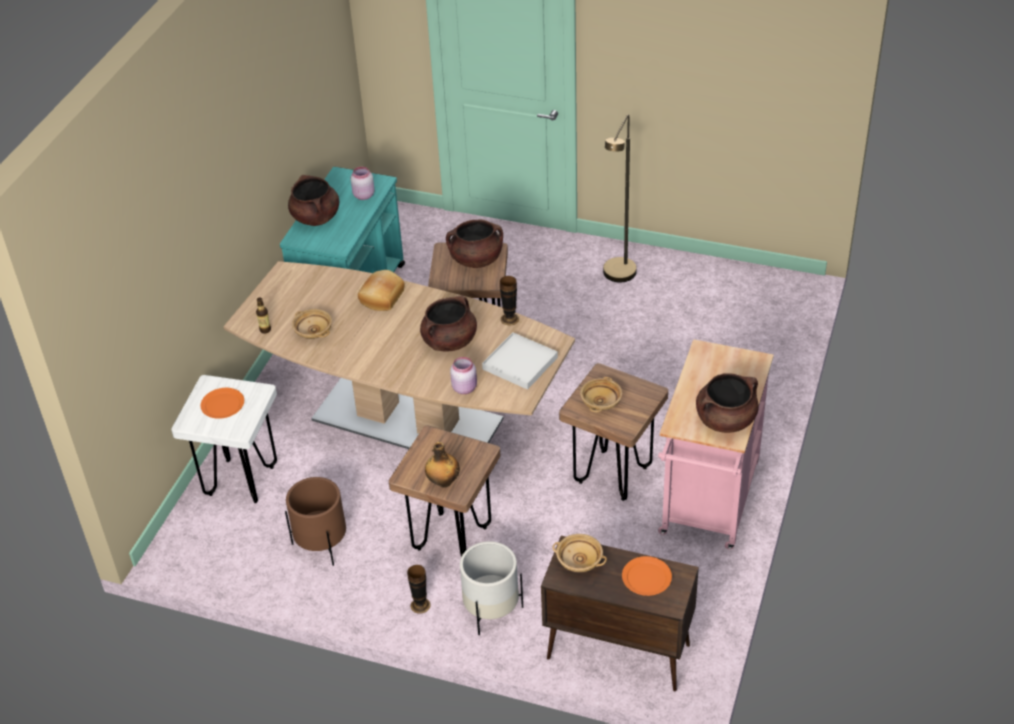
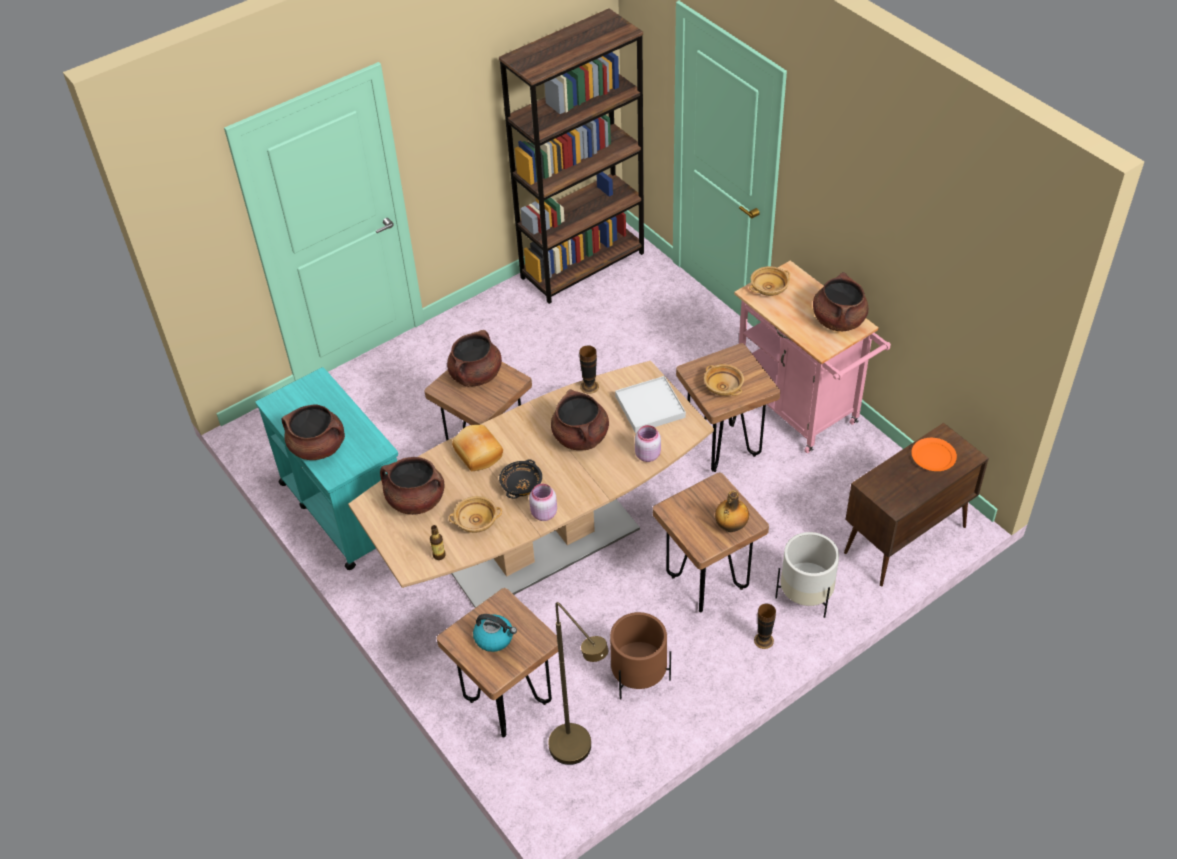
camera: 55 degrees left, 5 degrees up
(223, 404) = (494, 638): orange plate -> kettle
(241, 481) = (508, 702): white stool -> brown stool
(308, 291) = (415, 500): none -> brown cooking pot
(363, 195) = (323, 400): pink jar -> pink jar (543, 513)
(369, 336) = (521, 485): none -> black bowl
(579, 561) = (887, 486): beige bowl -> beige bowl (769, 288)
(618, 278) = (506, 327): brown floor lamp -> brown floor lamp (578, 753)
(738, 281) = (583, 265): none -> brown bookcase

